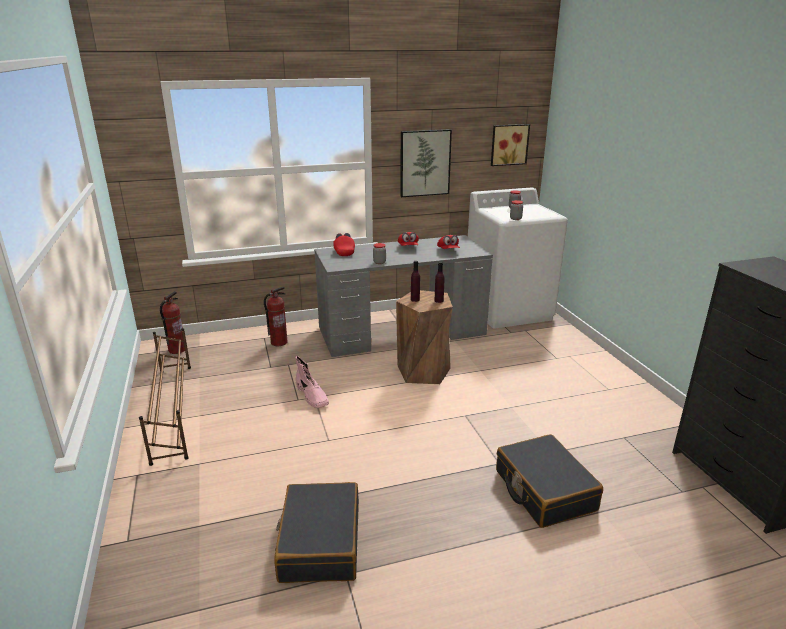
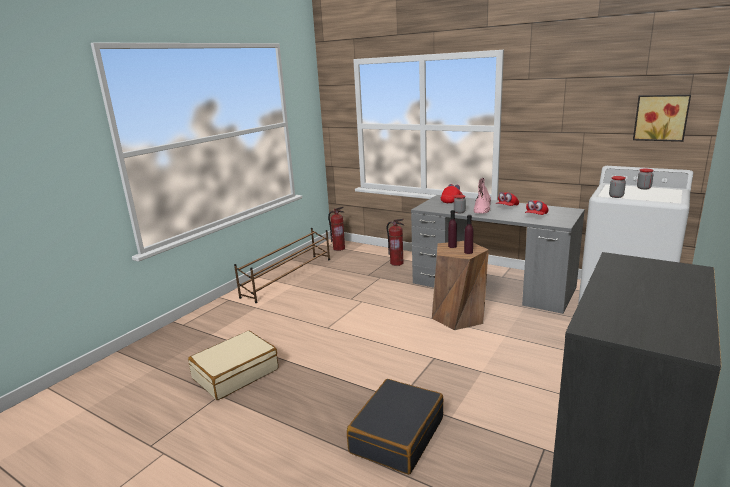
camera: 50 degrees right, 5 degrees down
(312, 396) = (361, 300): pink boot -> pink boot (482, 209)
(319, 542) = (235, 373): black suitcase -> beige suitcase
(424, 163) = (554, 131): picture -> none

